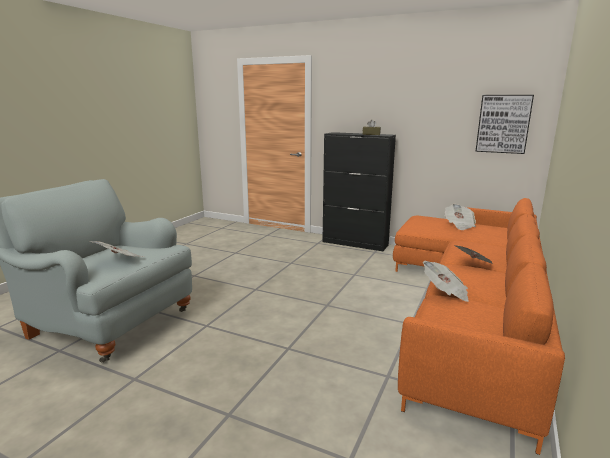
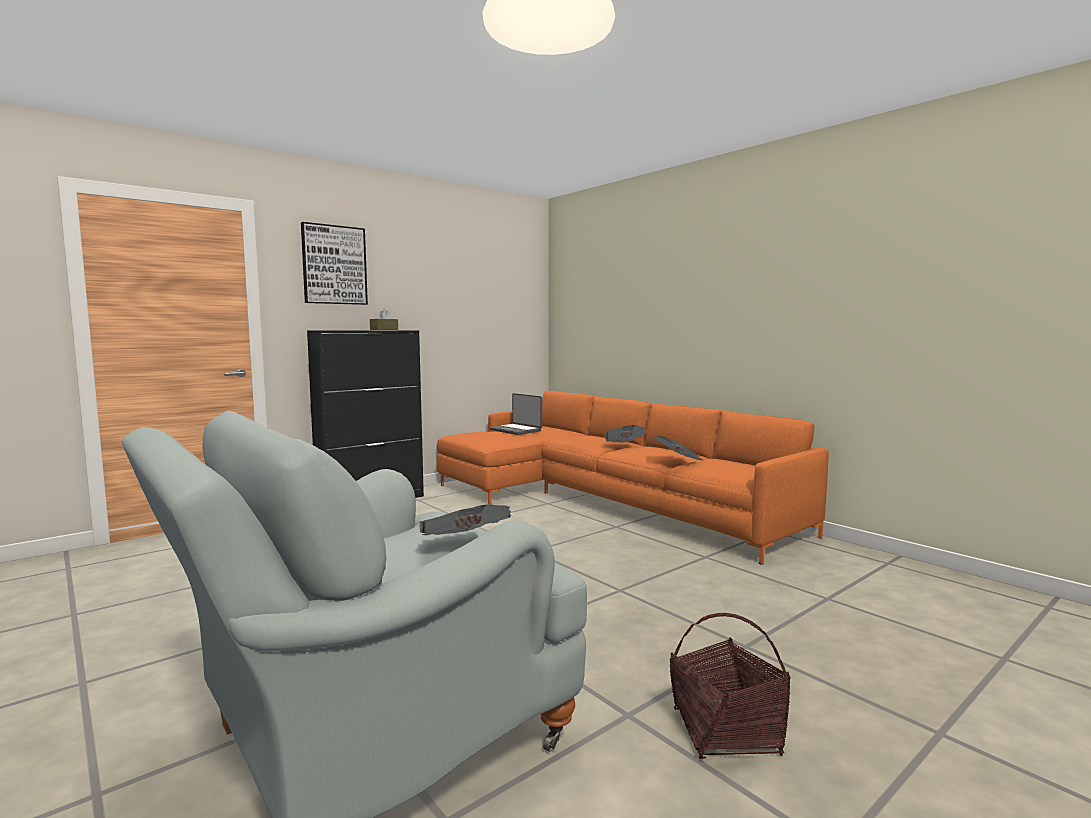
camera: 65 degrees left, 10 degrees down
(120, 416) = (726, 732): none -> basket
(459, 225) = (516, 430): newspaper -> laptop
(503, 124) = (510, 314): picture -> picture (334, 265)

